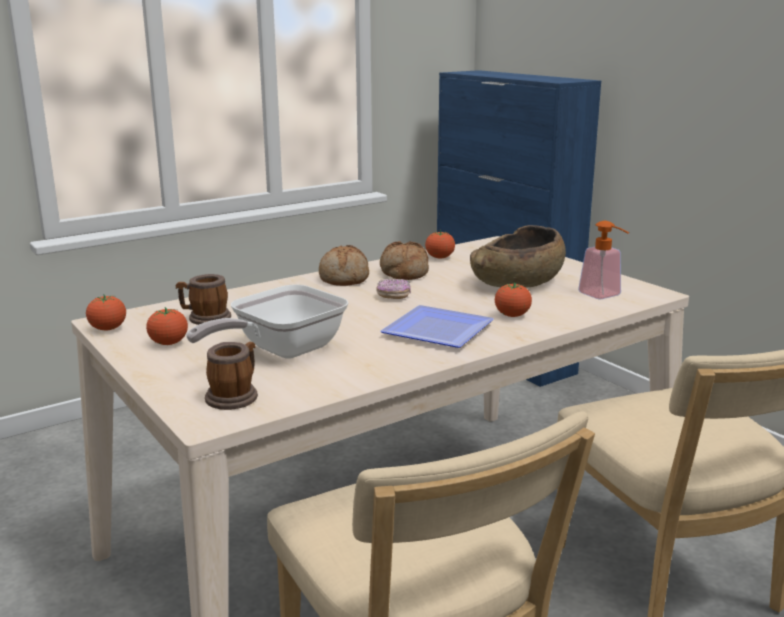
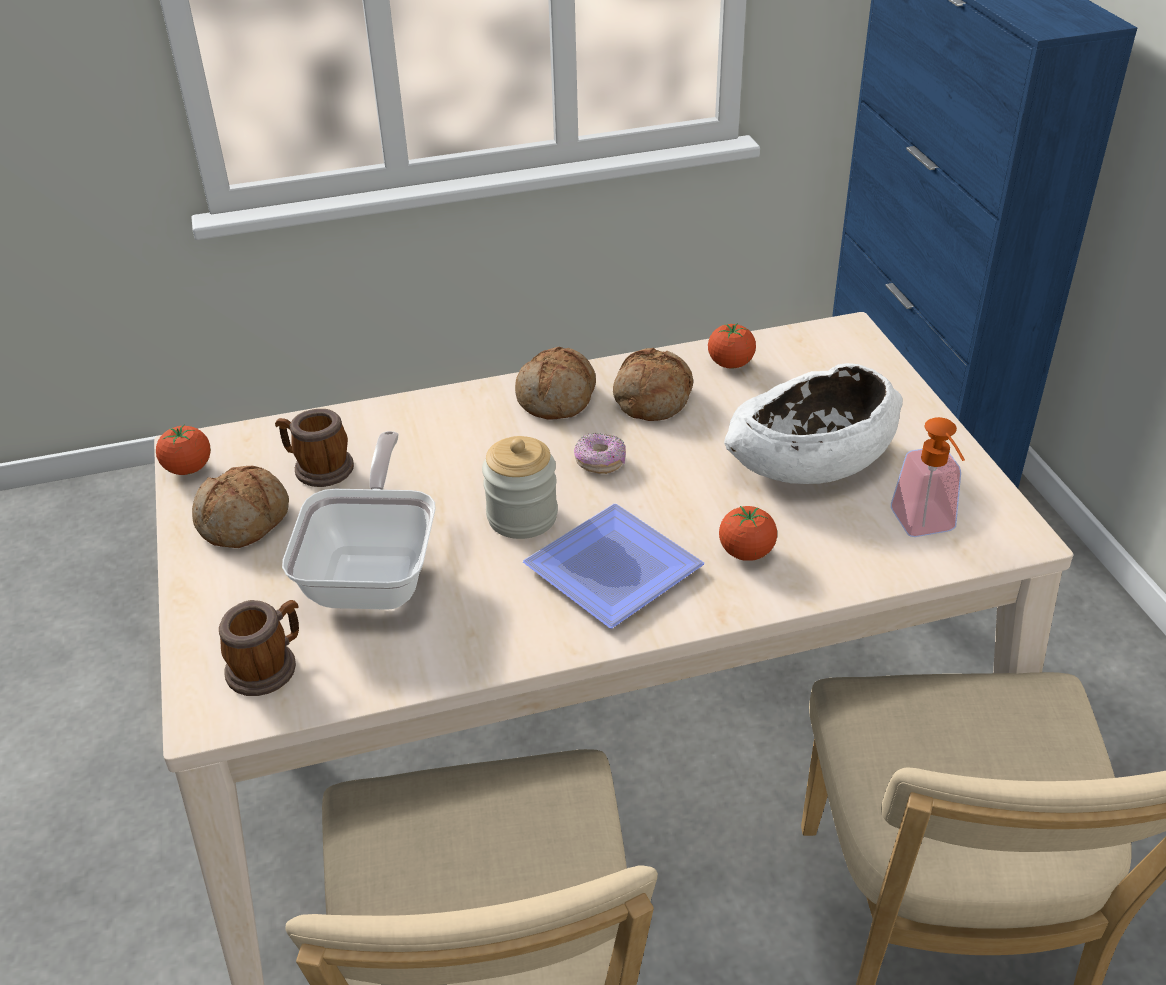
camera: 20 degrees right, 20 degrees up
(168, 343) = (245, 521): tomato -> bread
(280, 351) = (375, 572): frying pan -> frying pan turned 120 degrees clockwise
(362, 320) = (522, 517): none -> jar
(517, 282) = (810, 460): brown bowl -> white bowl

